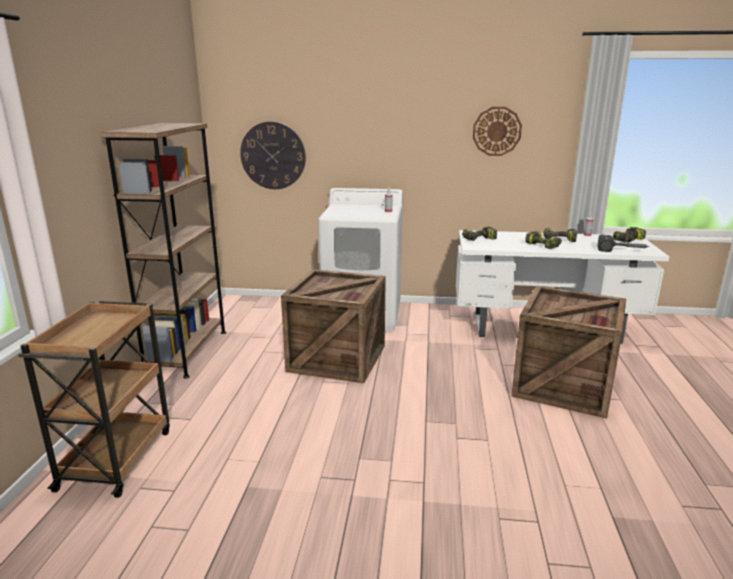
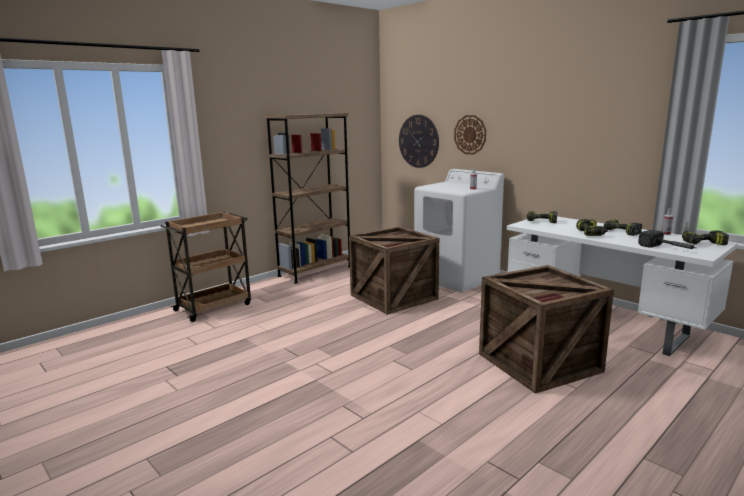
camera: 40 degrees right, 5 degrees down
(496, 131) = (588, 122): wall clock -> wall clock (470, 134)

